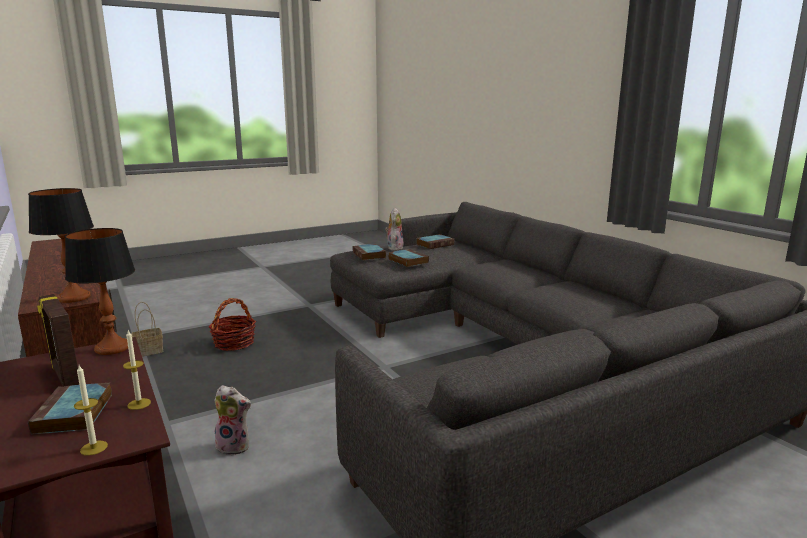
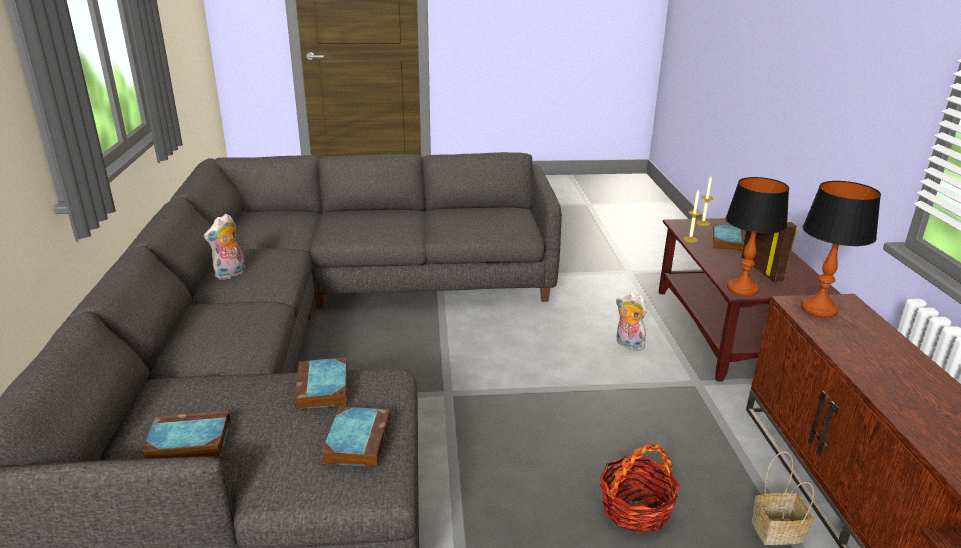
camera: 155 degrees left, 10 degrees up
(394, 248) = (272, 465): plush toy -> plush toy (230, 274)

